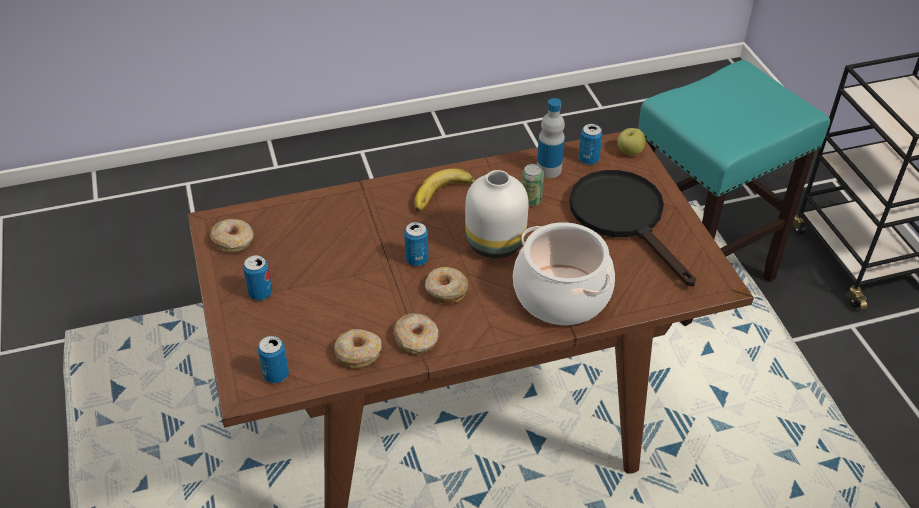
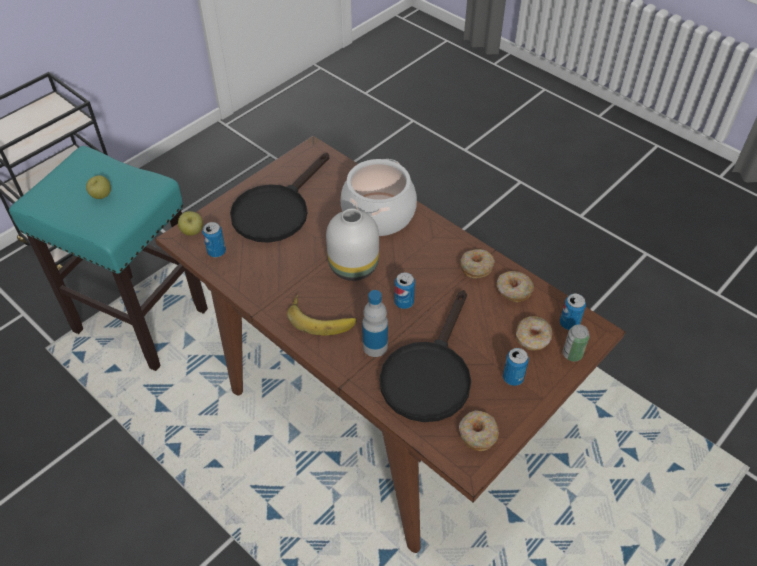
camera: 120 degrees left, 5 degrees up
(320, 239) = (429, 374): none -> black frying pan
(445, 290) = (421, 272): donut -> donut (532, 338)
(531, 200) = (290, 266): can -> can (572, 354)
(549, 169) = (245, 270): bottle -> bottle (375, 346)
(727, 111) = (101, 196): none -> apple

